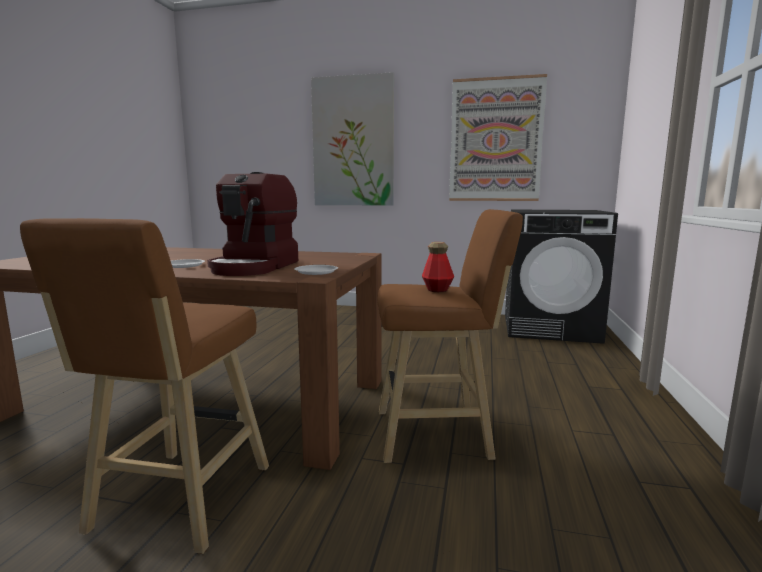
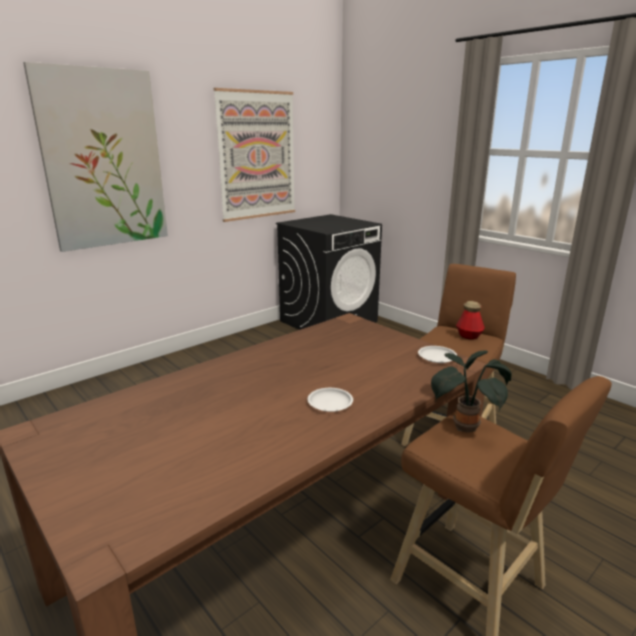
camera: 55 degrees left, 10 degrees up
(204, 306) = (465, 425): none -> potted plant
(256, 267) = (378, 372): coffee machine -> none

